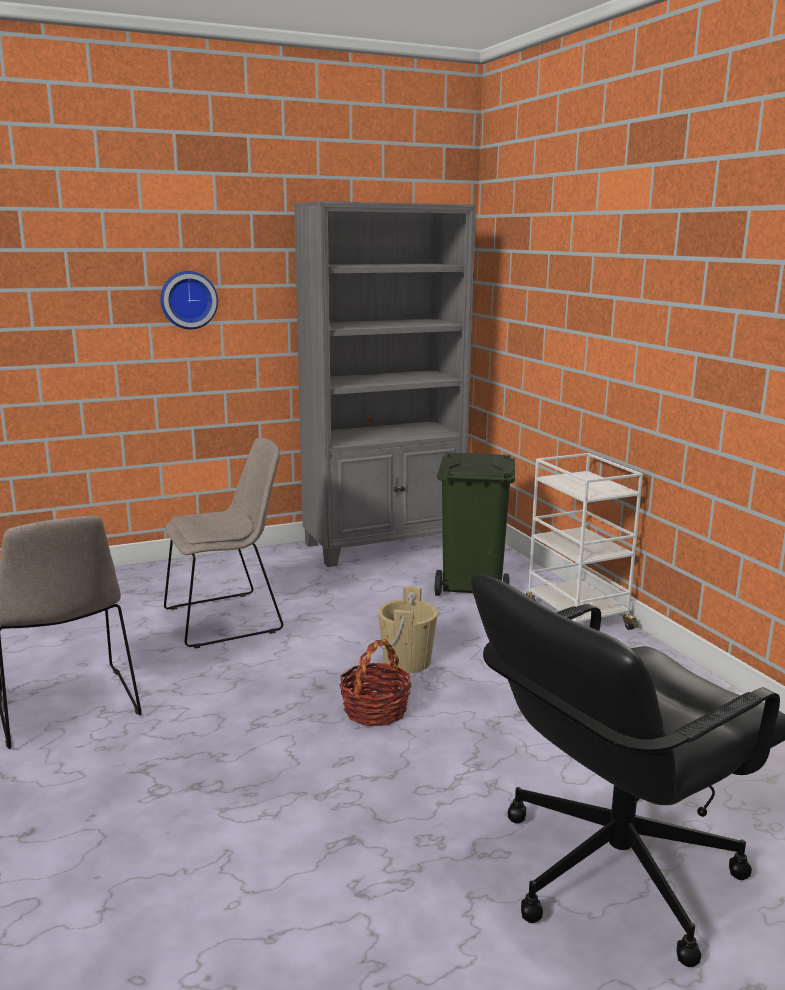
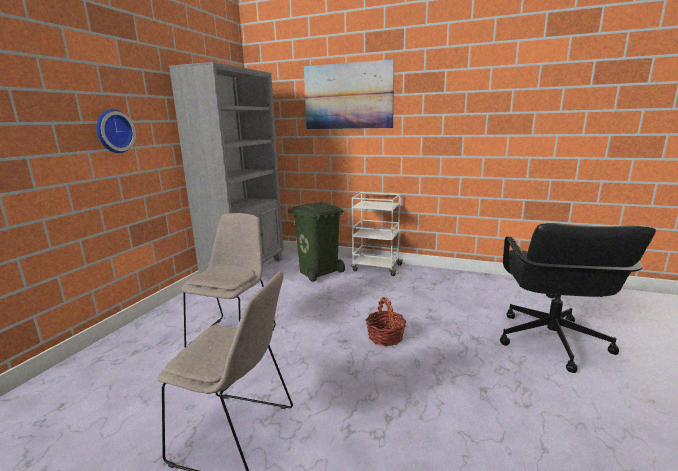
camera: 45 degrees left, 0 degrees up
(407, 662) = (356, 312): beige bucket -> none
(593, 254) = (348, 96): none -> picture

